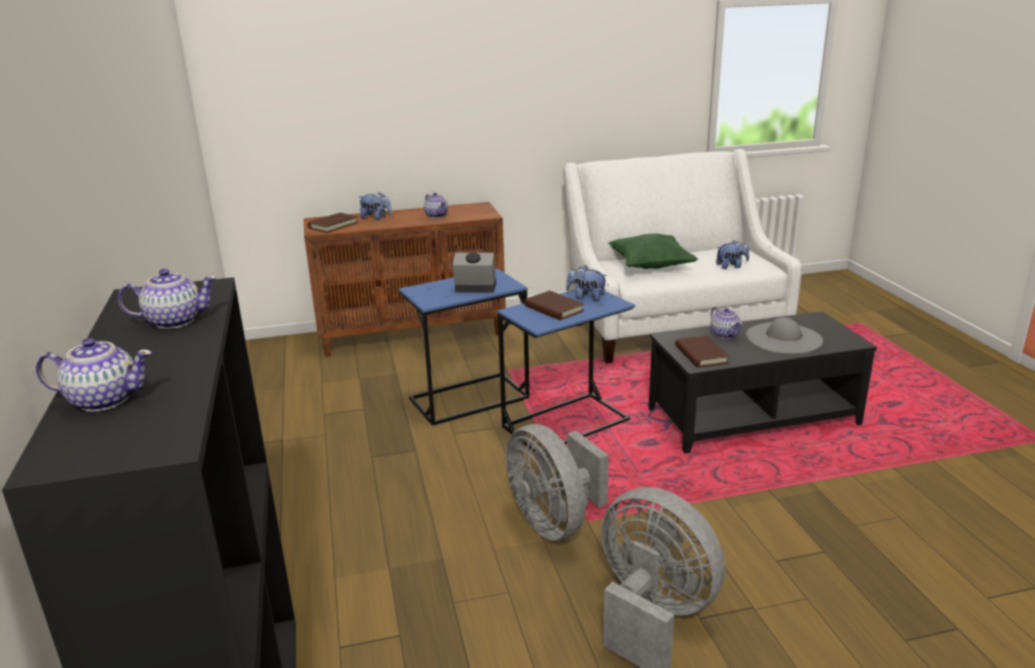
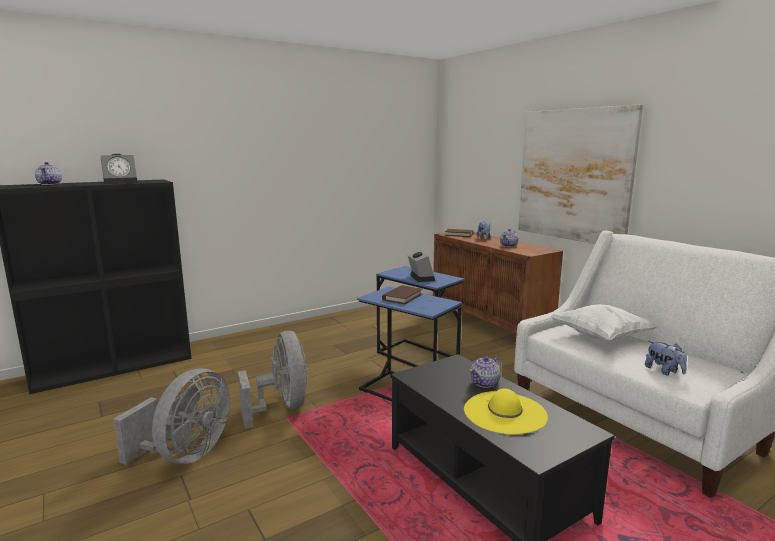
camera: 70 degrees right, 10 degrees down
(174, 321) = (121, 182): teapot -> alarm clock
(485, 106) = (574, 175): none -> picture
(554, 522) = (282, 407): grey fan -> grey fan turned 120 degrees clockwise
(586, 297) = (432, 302): plush toy -> none
(650, 267) = (600, 337): green pillow -> white pillow
(701, 354) = (430, 376): brown book -> none
(783, 338) = (505, 412): grey hat -> yellow hat

